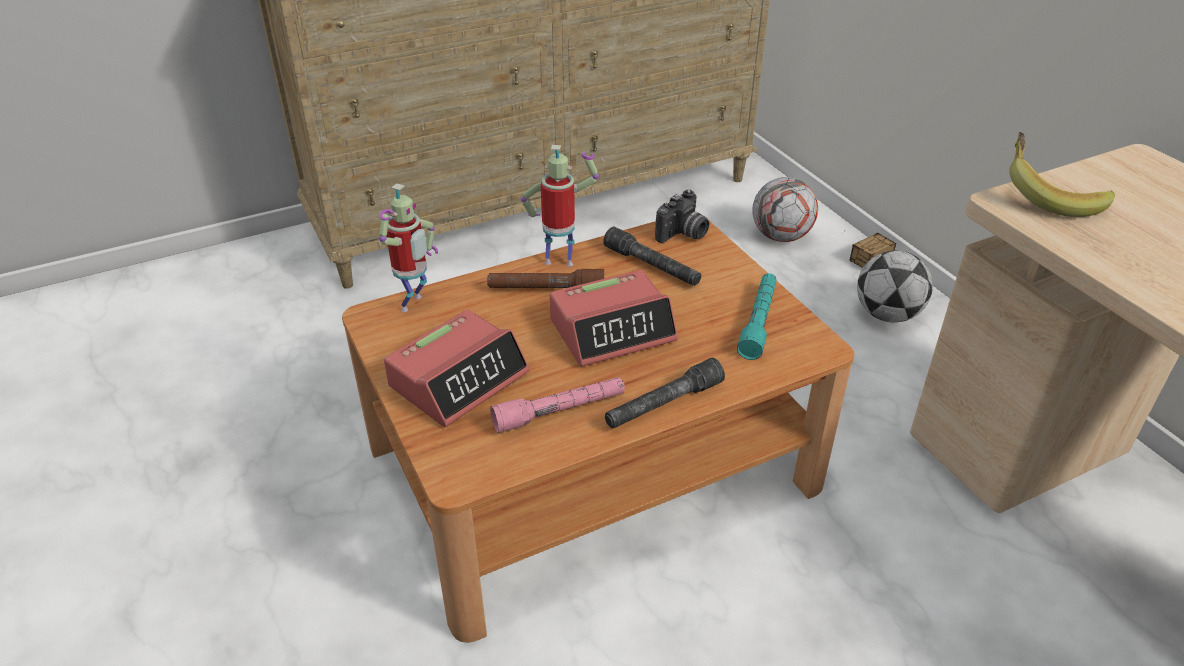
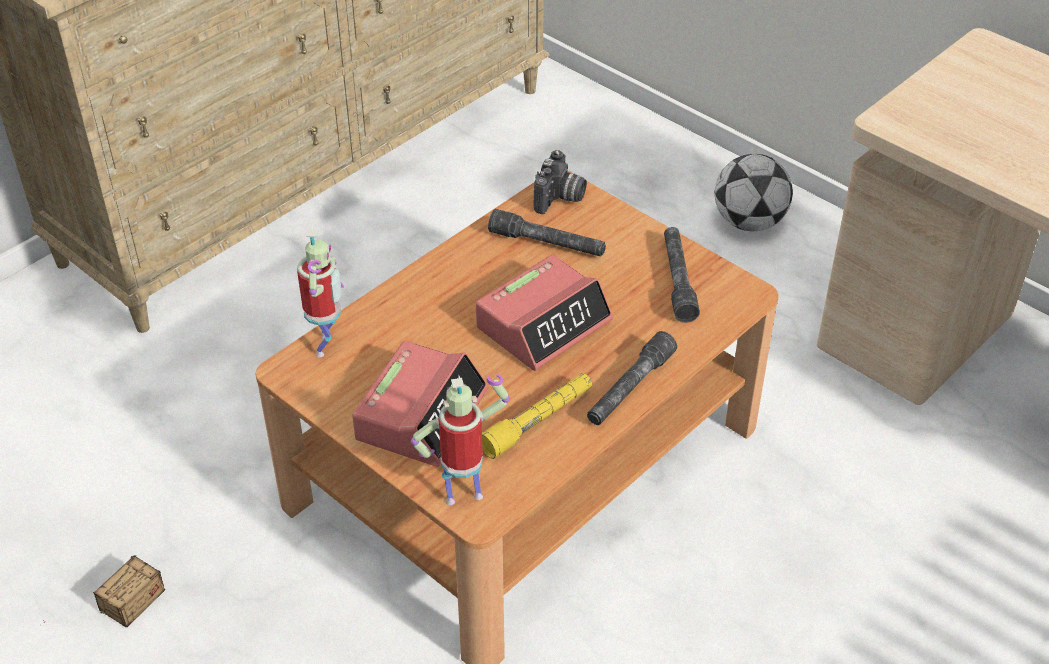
camera: 20 degrees left, 5 degrees up
(546, 290) = (454, 296): brown flashlight -> none
(560, 261) = (450, 259): toy robot -> toy robot (464, 494)
(560, 411) = (538, 421): pink flashlight -> yellow flashlight
(758, 322) = (678, 280): turquoise flashlight -> grey flashlight
(781, 236) = (607, 154): football -> none
(853, 269) = (697, 177): storage box -> storage box (105, 627)
(1048, 196) = (921, 107): banana -> none

